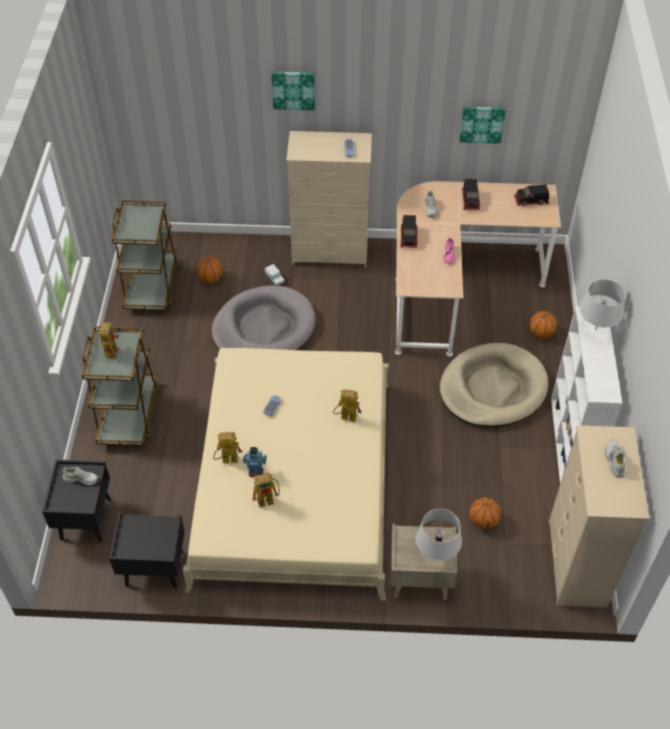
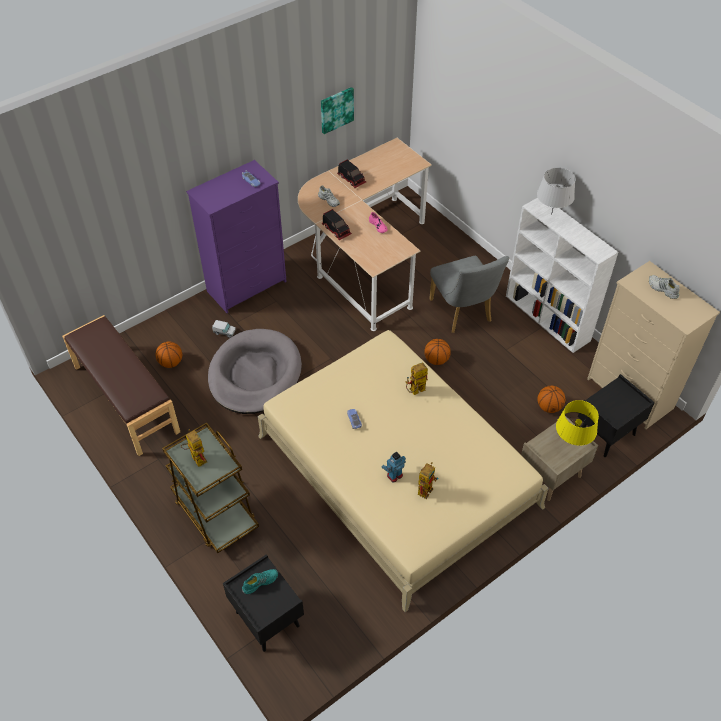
camera: 40 degrees left, 0 degrees up
(81, 478) = (260, 582): white shoe -> turquoise shoe
(152, 286) = (125, 399): brown cart -> brown bench
(153, 569) = (363, 614): black nightstand -> black nightstand (606, 434)
(226, 460) = (363, 483): toy robot -> none
(293, 89) = (182, 149): picture -> none
(331, 253) = (247, 286): beige dresser -> purple dresser
(436, 554) = (571, 443): grey table lamp -> yellow table lamp
(492, 389) = (463, 313): beige dog bed -> grey chair
(531, 201) = (393, 157): toy truck -> none
(541, 333) = (455, 256): basketball -> basketball (436, 360)

